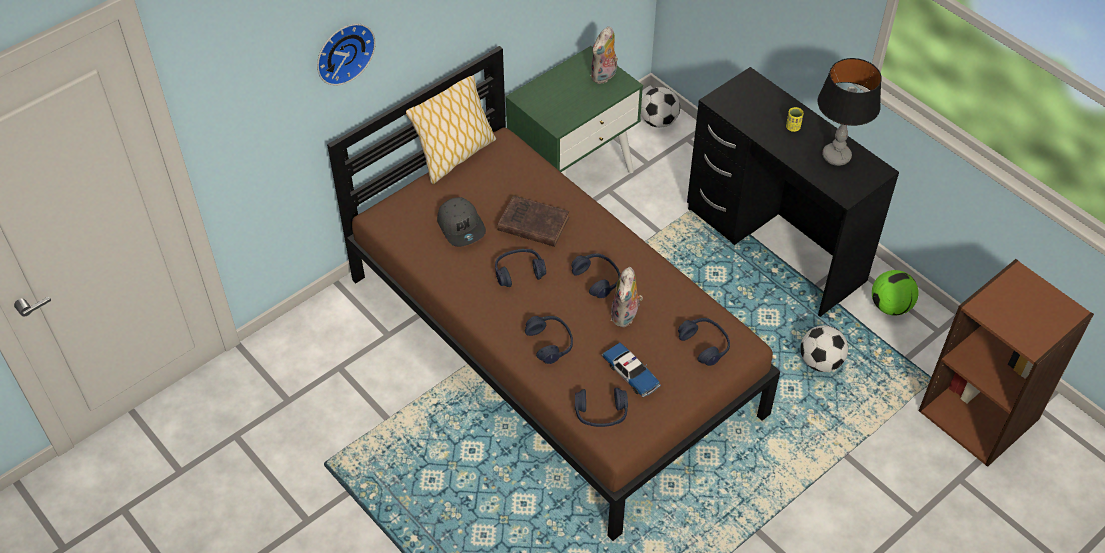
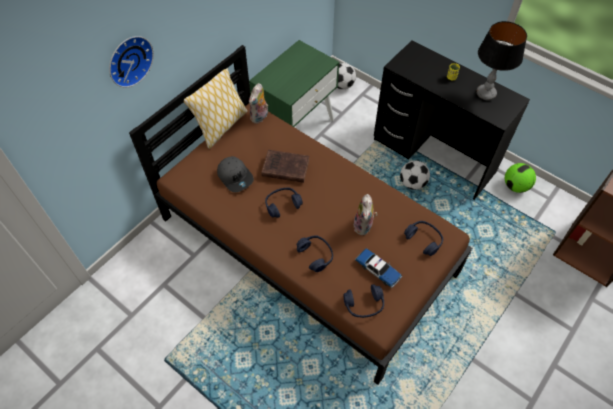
camera: 10 degrees left, 5 degrees up
(597, 279) = (338, 202): blue headphones -> none
(604, 76) = (312, 59): plush toy -> plush toy (260, 117)
(820, 362) = (482, 230): football -> football (412, 183)

